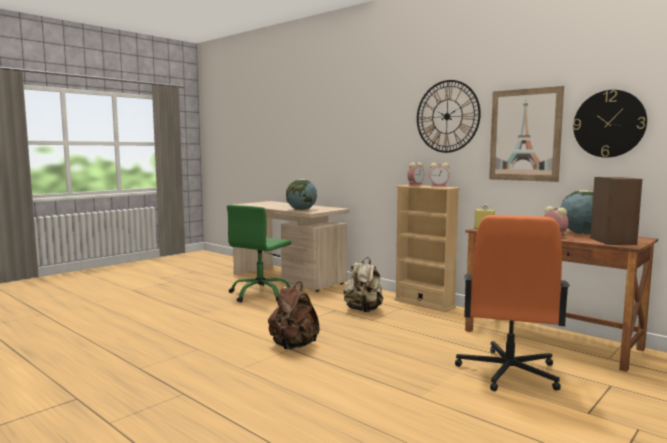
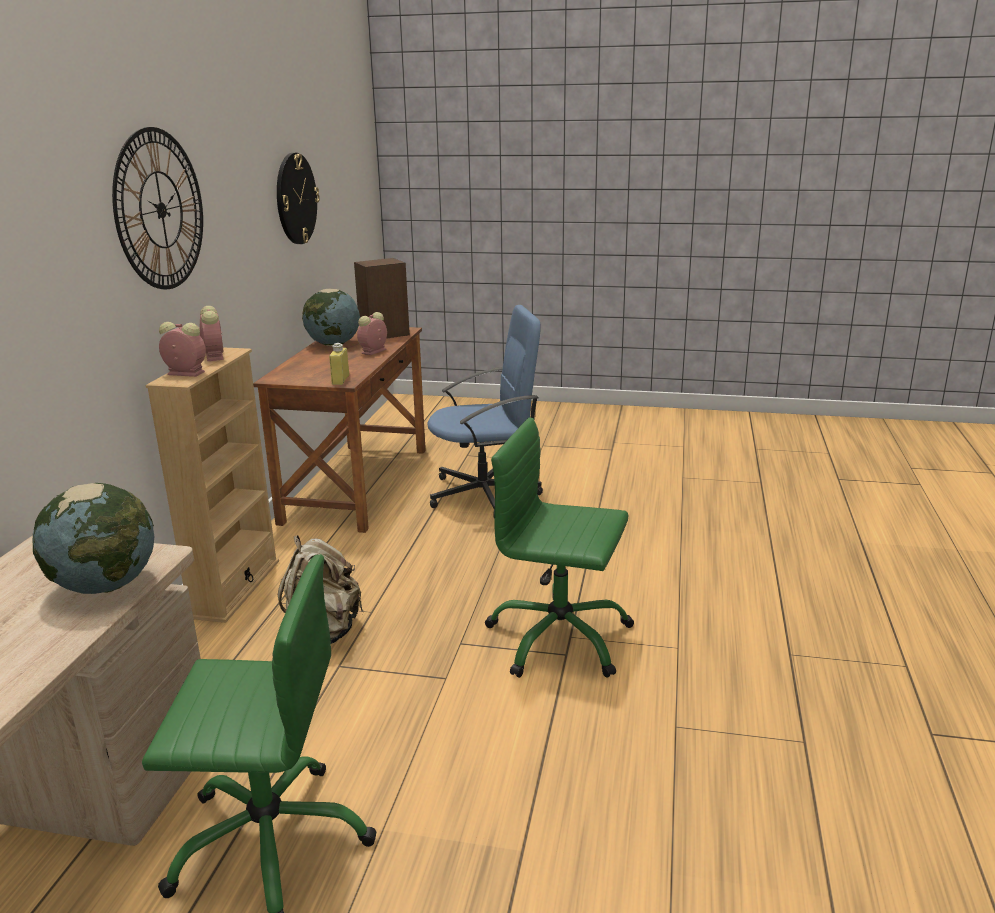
camera: 120 degrees left, 15 degrees up
(293, 346) = (559, 639): brown backpack -> green office chair
(508, 372) = (485, 493): orange office chair -> blue office chair
(525, 135) = (246, 228): picture -> none

